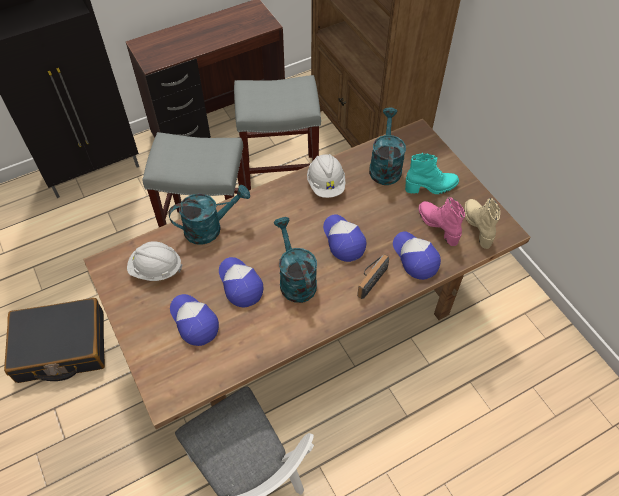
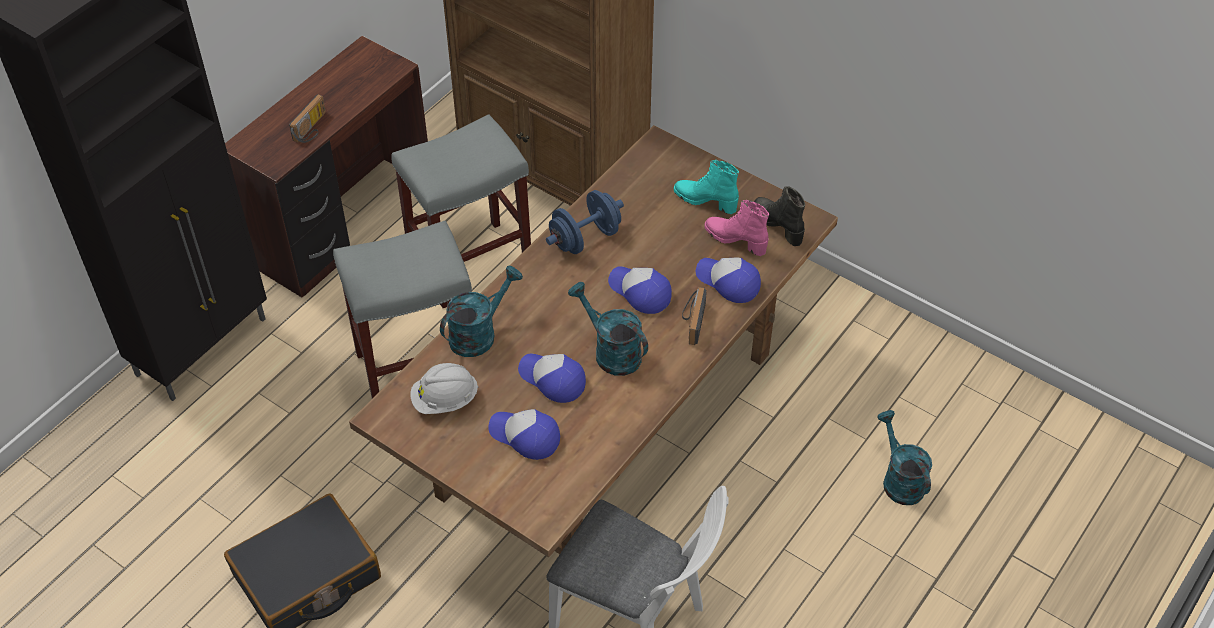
camera: 25 degrees left, 5 degrees down
(189, 47) = (312, 129): none -> radio
(326, 184) = (585, 238): white hard hat -> blue dumbbell
(385, 166) = (641, 194): turquoise watering can -> turquoise watering can (899, 479)
(431, 187) = (705, 201): turquoise boot -> turquoise boot turned 120 degrees counterclockwise
(478, 226) = (778, 225): beige boot -> black boot

